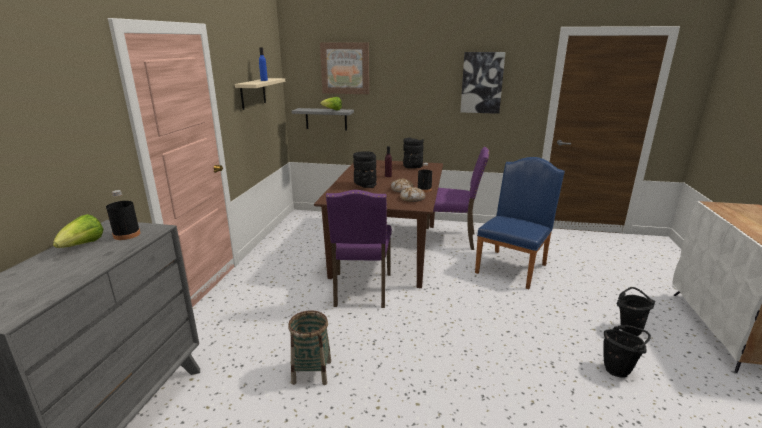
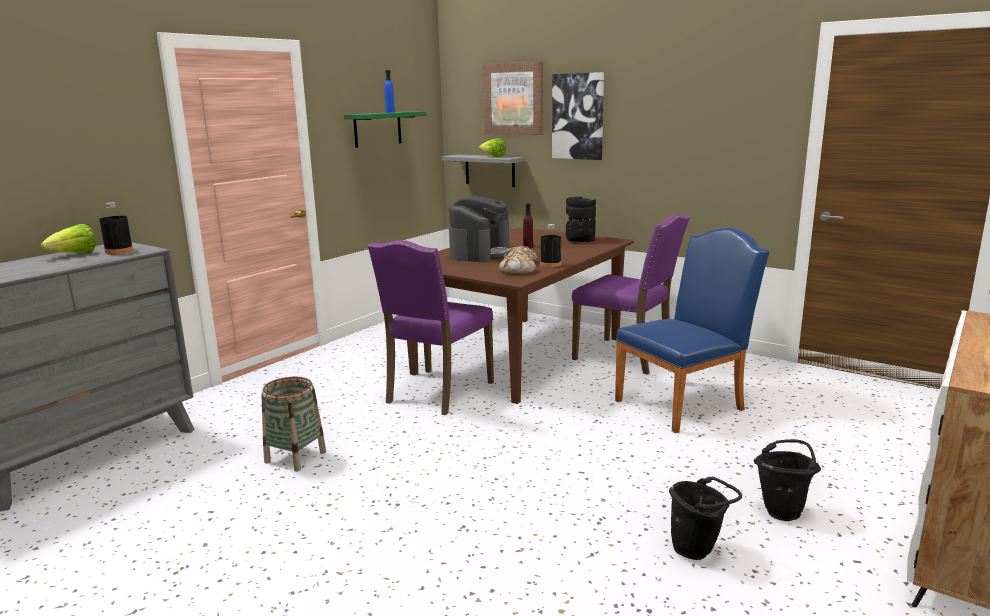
camera: 25 degrees right, 5 degrees down
(253, 93) = (377, 129): beige shelf -> green shelf
(364, 185) = (480, 253): black vase -> coffee machine
(482, 83) = (698, 116): picture -> picture (578, 116)

